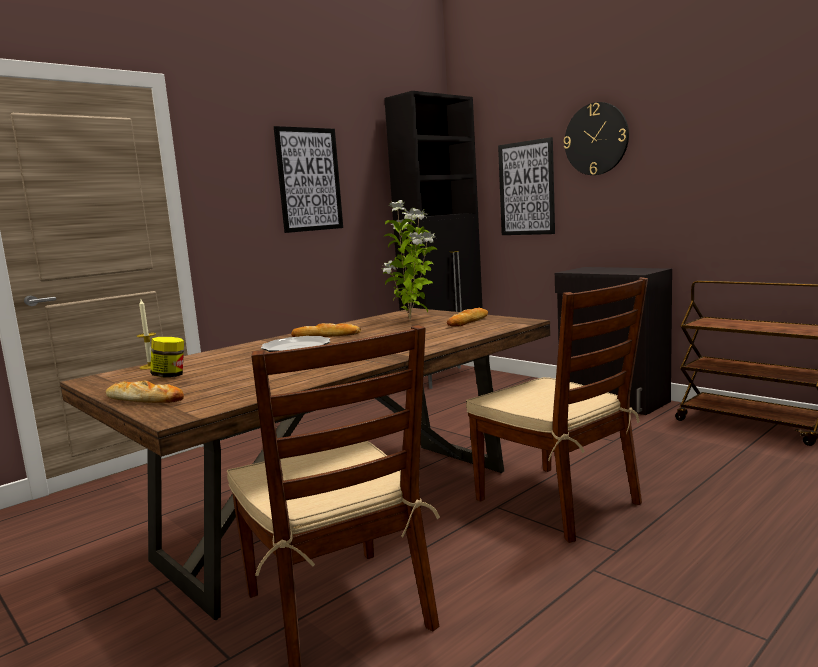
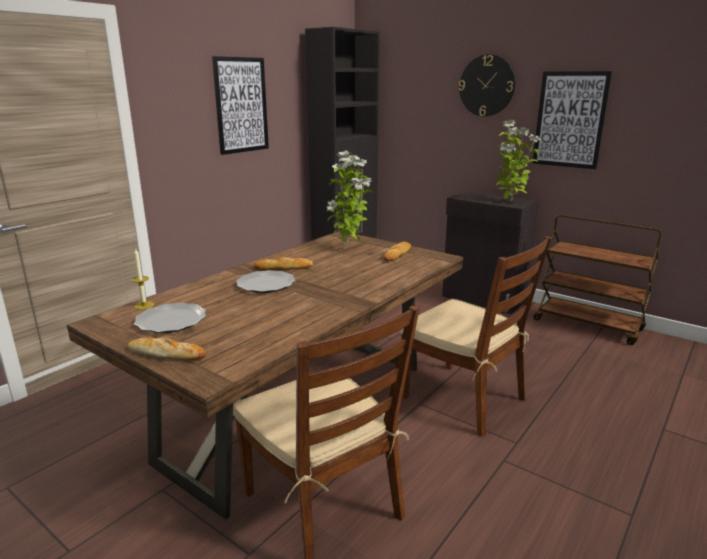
camera: 10 degrees left, 10 degrees up
(170, 376) = (171, 320): jar -> plate
(526, 188) = (422, 119): picture -> picture (570, 120)
(633, 271) = (510, 202): none -> potted plant

